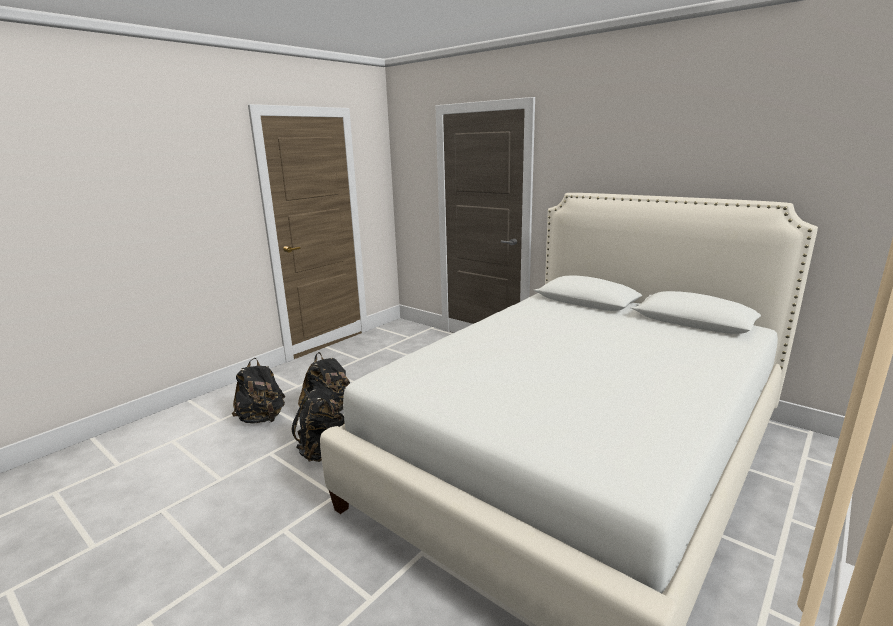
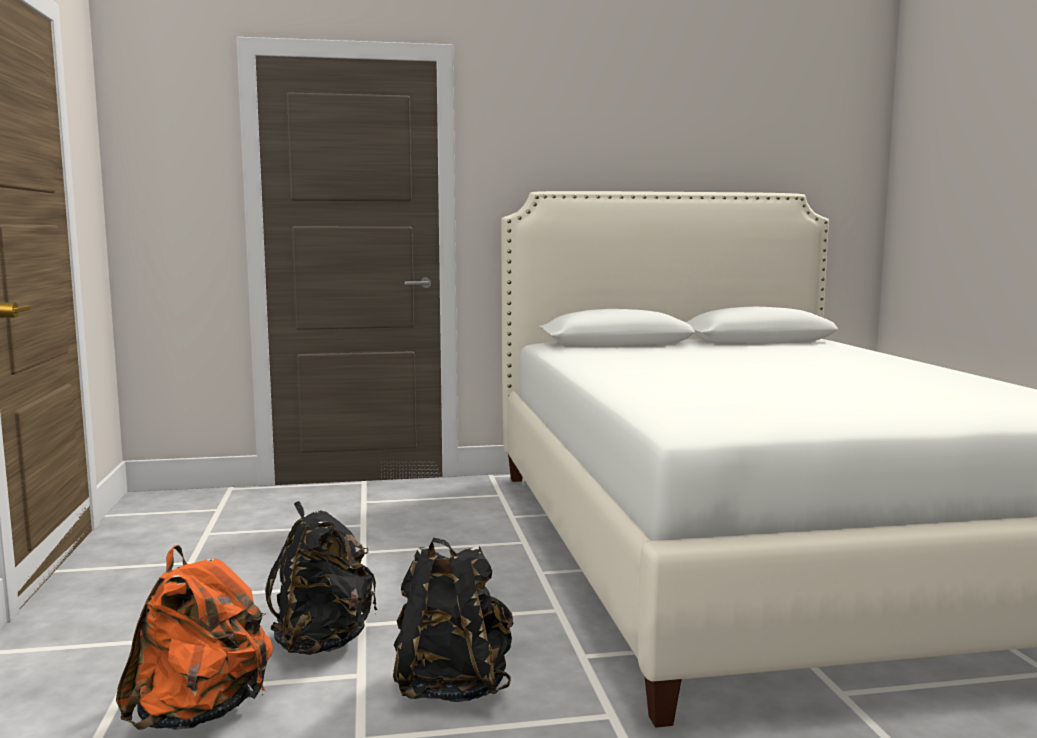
camera: 50 degrees left, 10 degrees down
(262, 419) = (200, 713): black backpack -> orange backpack

